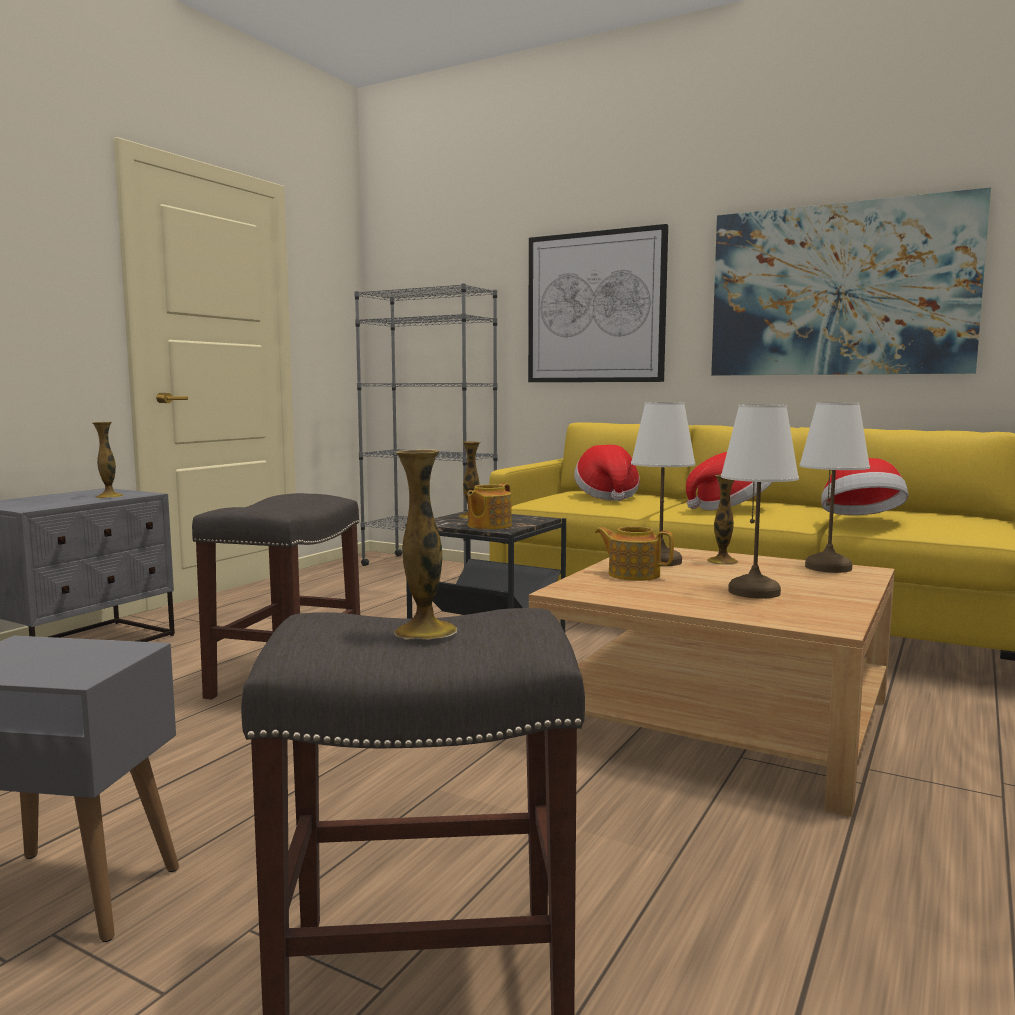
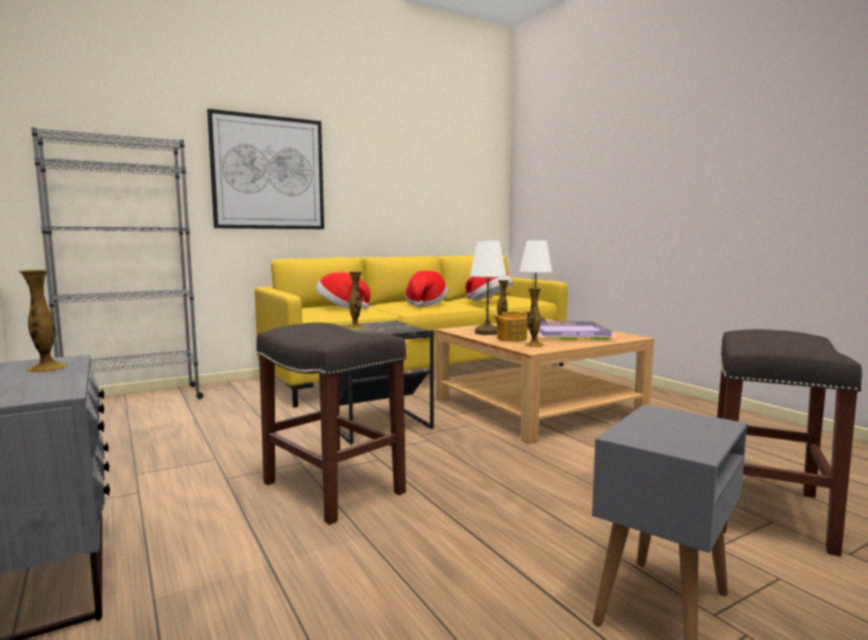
camera: 60 degrees left, 0 degrees up
(425, 631) = (784, 340): vase -> vase (534, 345)
(488, 526) = (396, 329): teapot -> none
(754, 591) = (567, 334): white table lamp -> purple tray
(839, 290) = (418, 179): picture -> none

